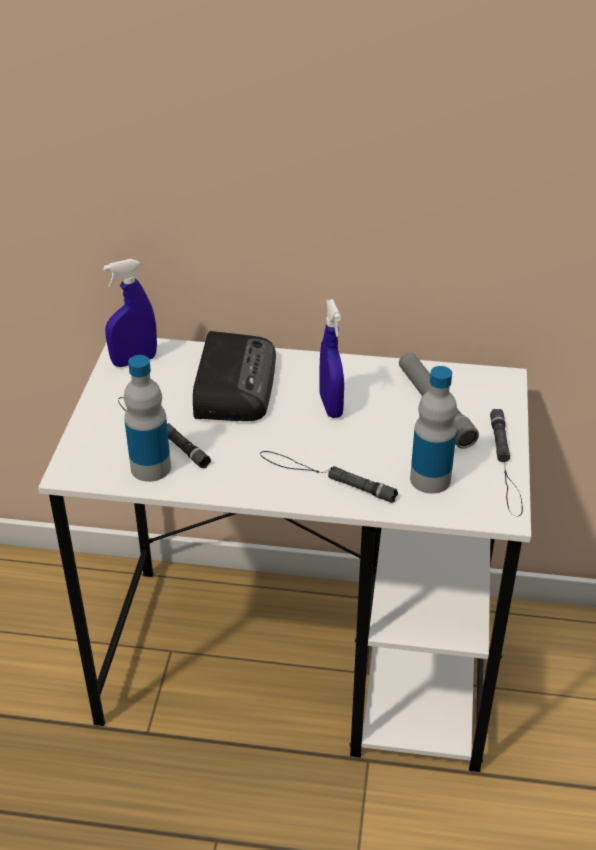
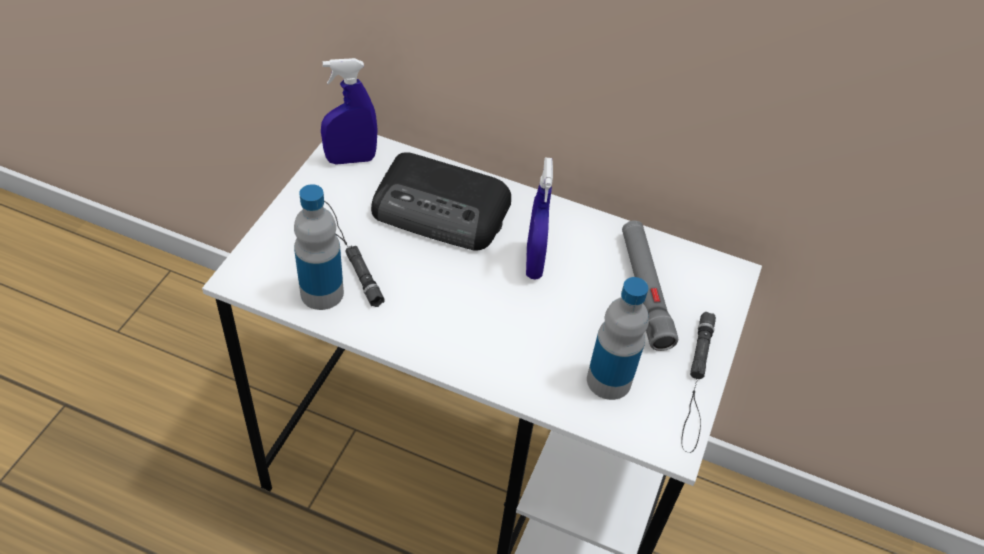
camera: 10 degrees right, 10 degrees up
(234, 384) = (442, 211): radio -> radio turned 90 degrees clockwise
(326, 477) = (498, 349): black flashlight -> none

